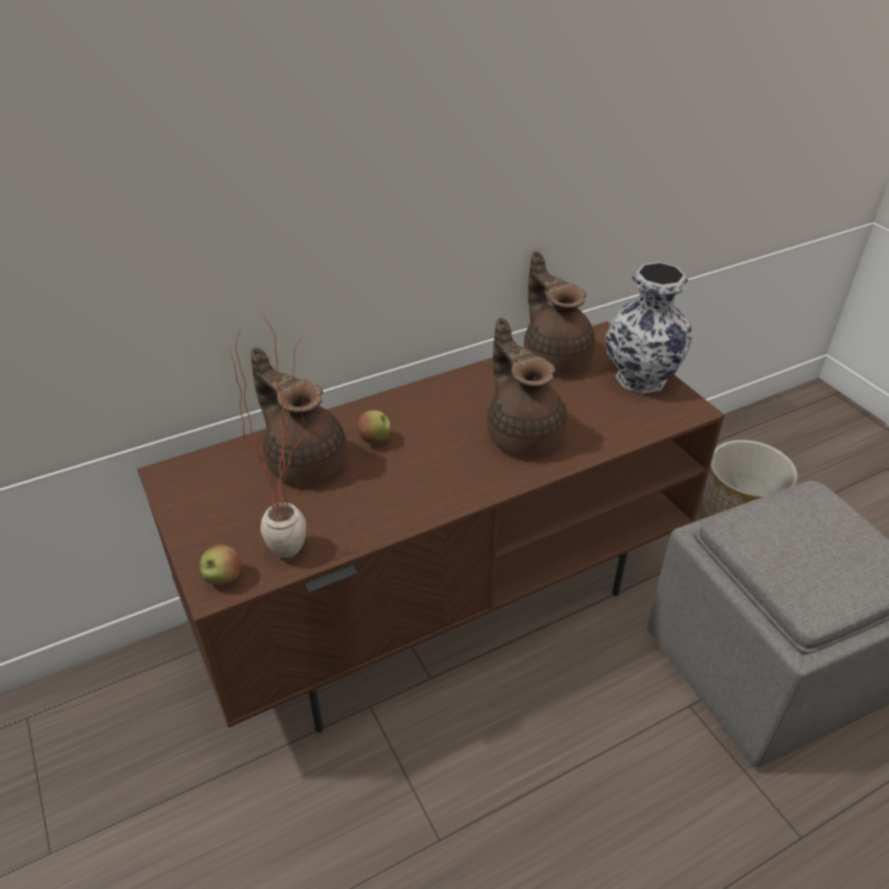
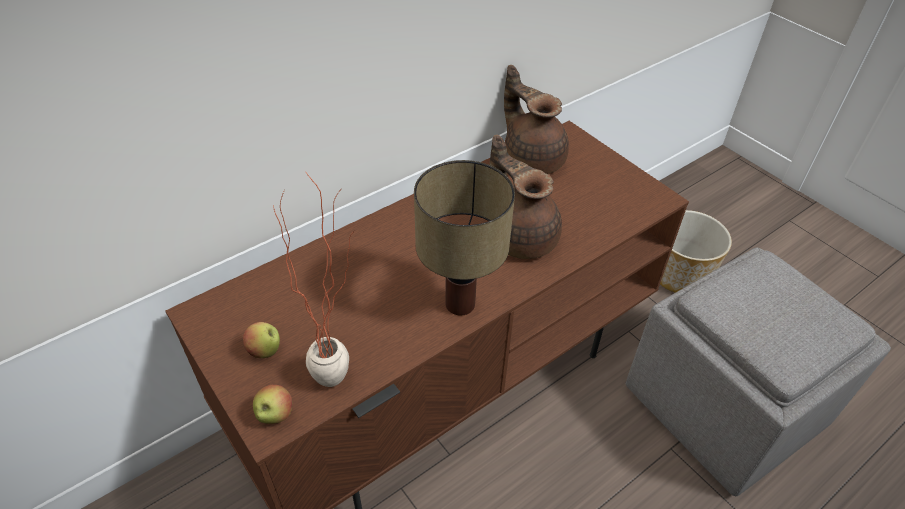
camera: 10 degrees left, 5 degrees up
(304, 459) = (327, 283): brown teapot -> none
(375, 440) = (388, 257): apple -> apple (265, 351)
(442, 494) = (461, 304): none -> table lamp
(641, 377) = (611, 172): vase -> none

